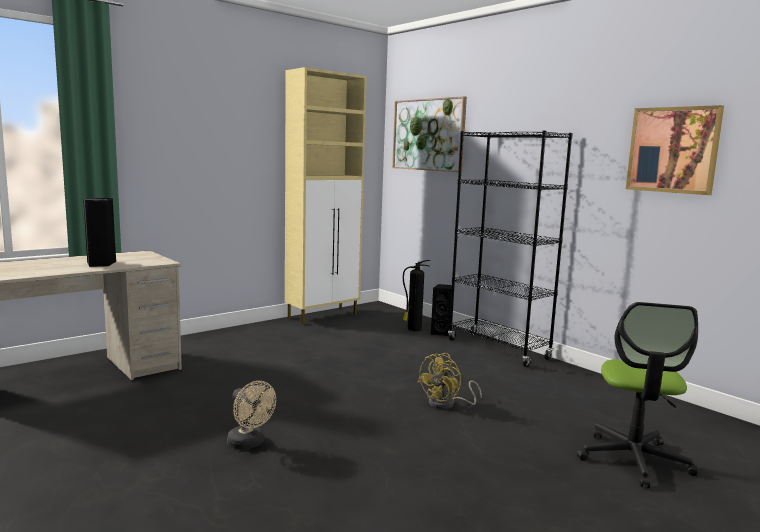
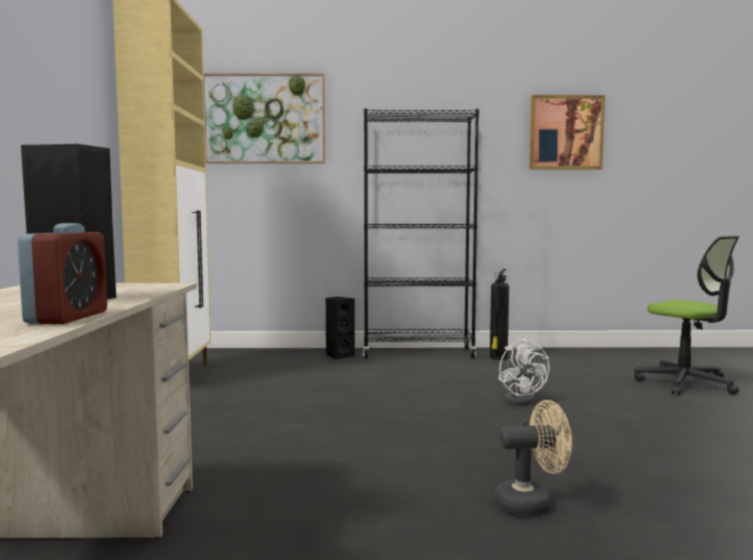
camera: 50 degrees left, 5 degrees down
(49, 272) = (67, 317): none -> alarm clock
(413, 329) = (306, 360): fire extinguisher -> fire extinguisher (498, 358)
(447, 404) = (522, 398): yellow fan -> white fan

